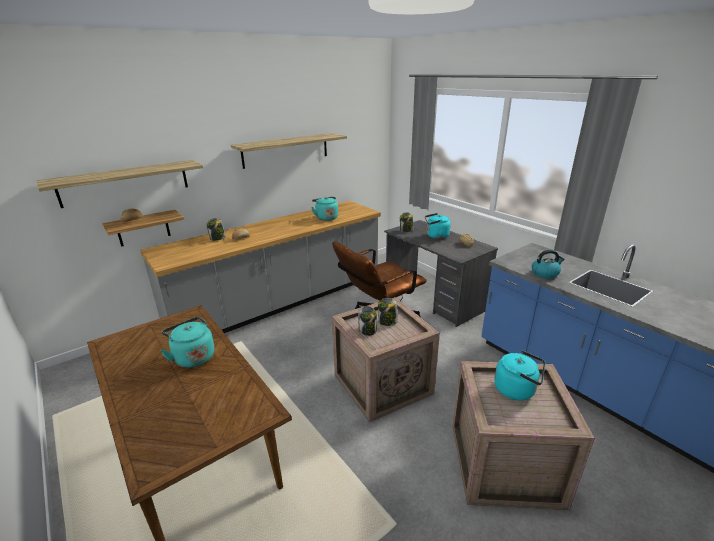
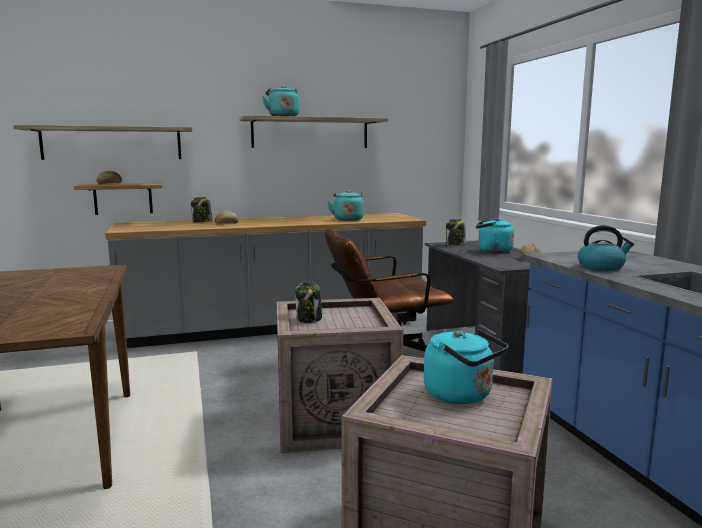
camera: 20 degrees right, 15 degrees down
(193, 357) = (62, 290): turquoise kettle -> turquoise kettle (282, 117)
(387, 322) = (345, 316): jar -> none

